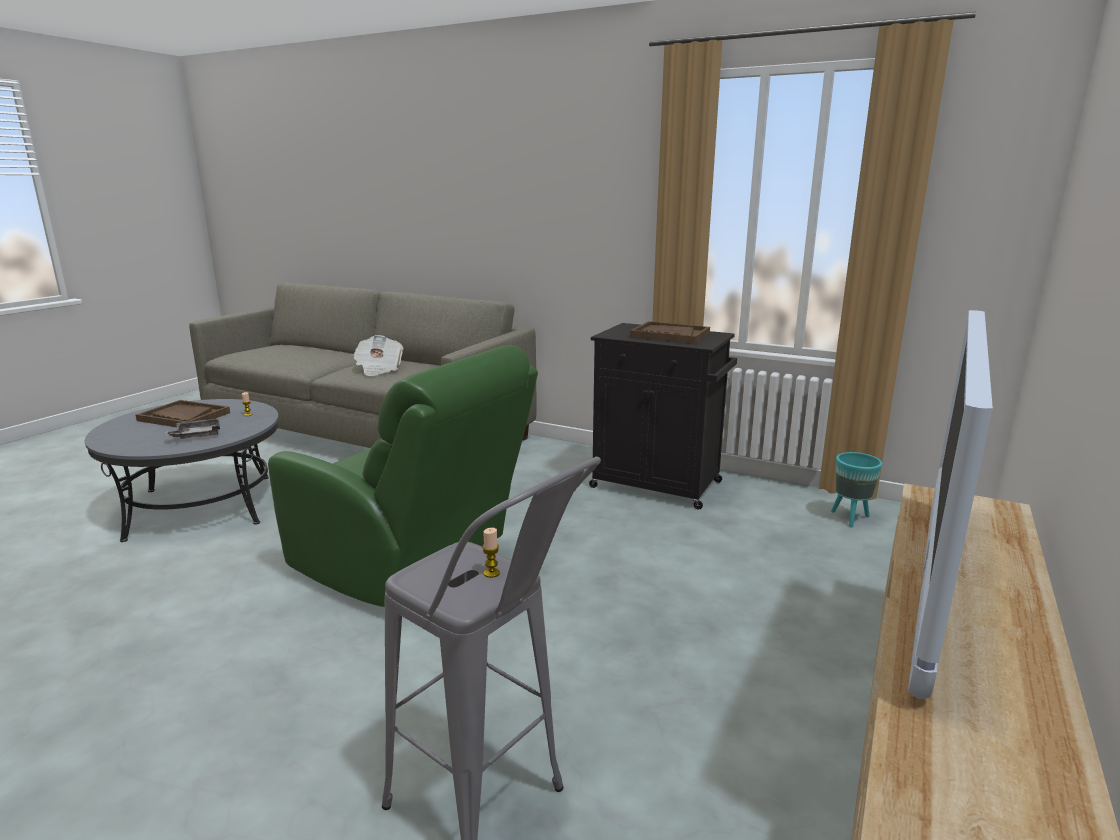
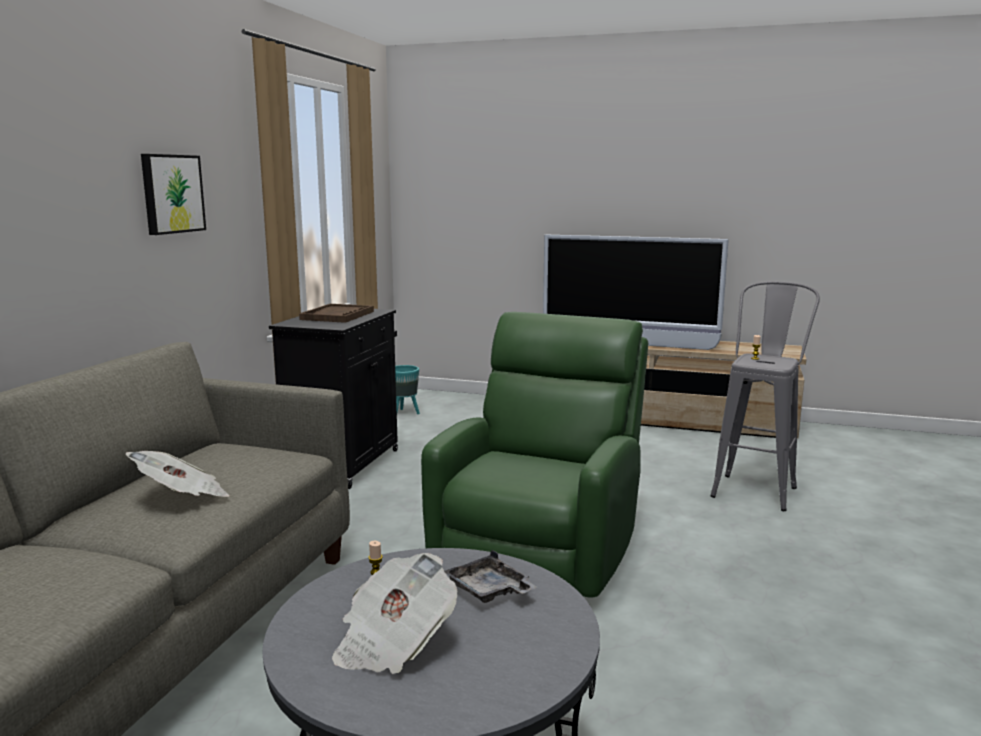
camera: 100 degrees left, 5 degrees down
(183, 416) = (393, 642): brown tray -> newspaper
(571, 198) = (171, 194): none -> picture

